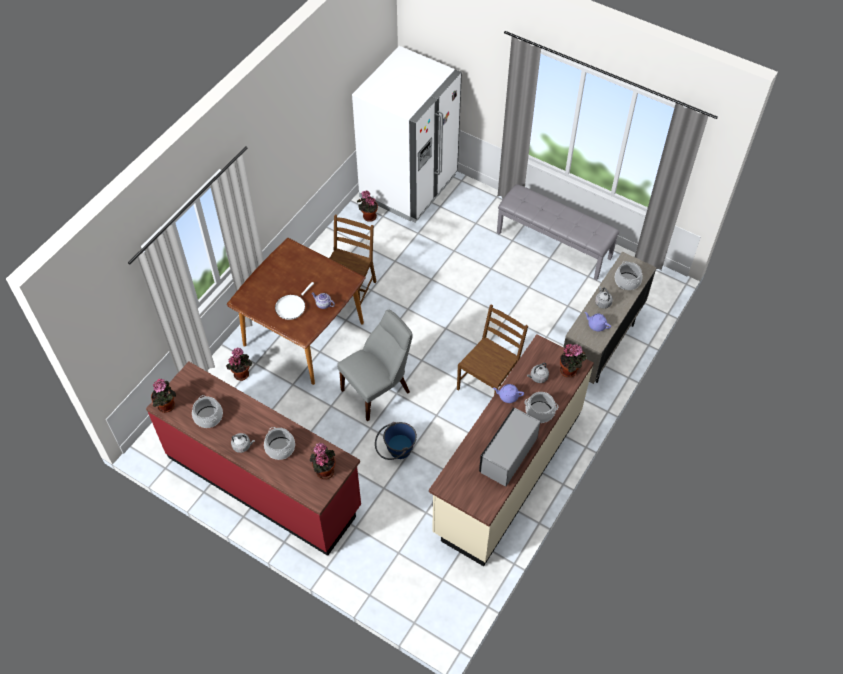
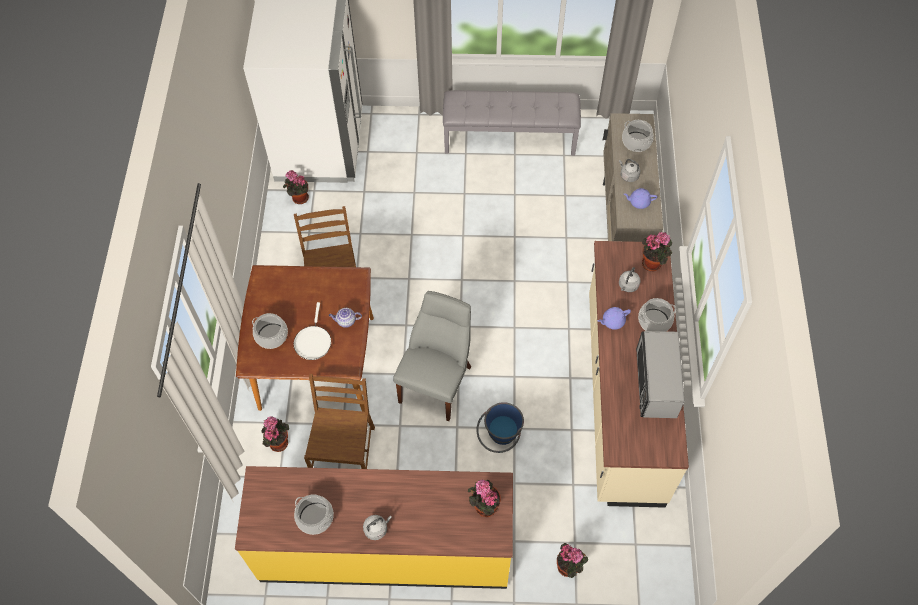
camera: 30 degrees left, 5 degrees up
(167, 406) = (259, 532): potted plant -> potted plant (569, 567)
(264, 481) = (385, 548): red counter -> yellow counter
(280, 448) = (419, 508): cooking pot -> cooking pot (271, 336)
(489, 383) = (543, 315): brown chair -> brown chair (344, 452)

